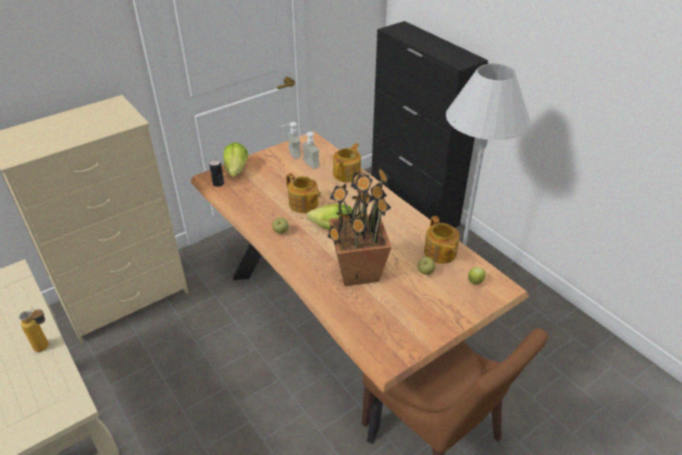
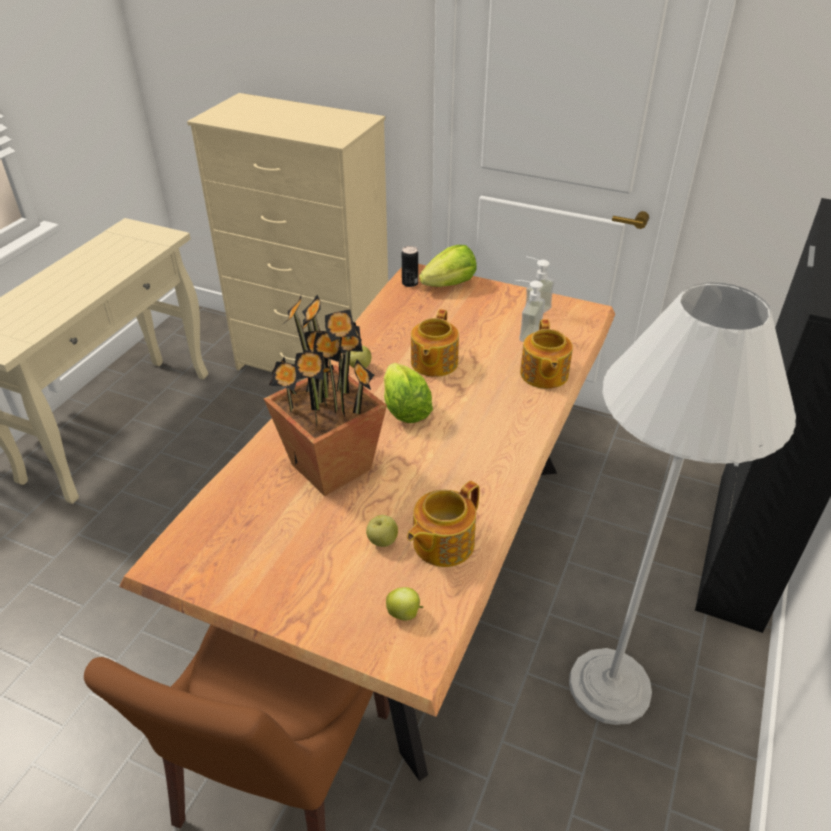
camera: 60 degrees right, 0 degrees up
(47, 347) = (77, 299): bottle -> none
(347, 174) = (543, 375): teapot -> teapot turned 90 degrees clockwise

